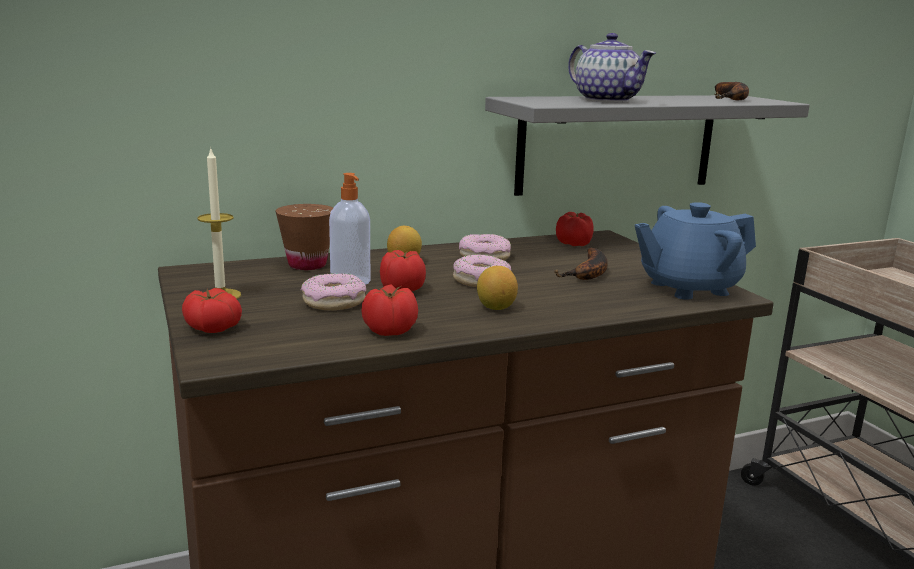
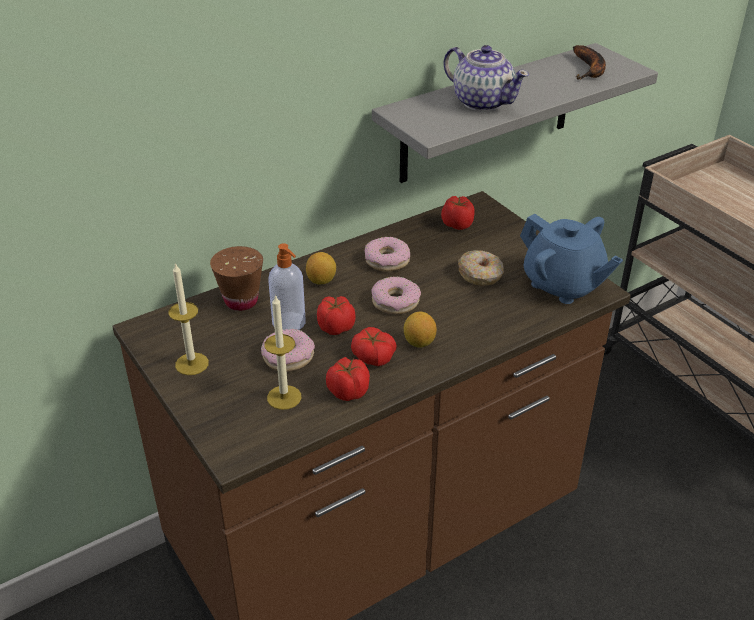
camera: 10 degrees left, 20 degrees up
(212, 327) = (208, 410): tomato -> tomato (373, 356)
(309, 327) = (284, 397): none -> candle
(589, 273) = (480, 274): banana -> donut
(688, 288) = (563, 285): blue teapot -> blue teapot turned 105 degrees counterclockwise

